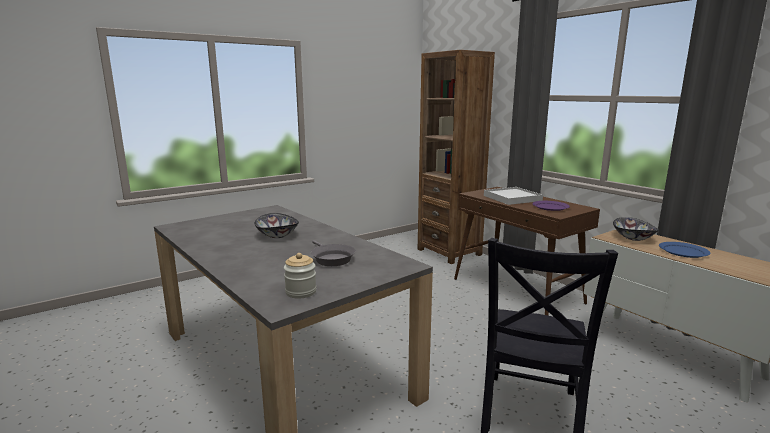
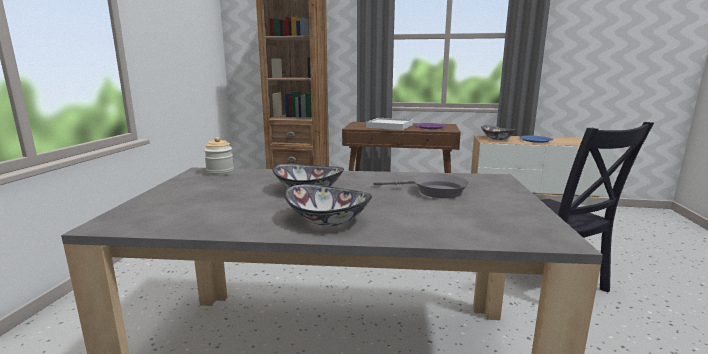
camera: 45 degrees left, 0 degrees up
(233, 253) = (328, 220): none -> bowl
(301, 292) = (519, 222): jar -> jar (220, 172)

